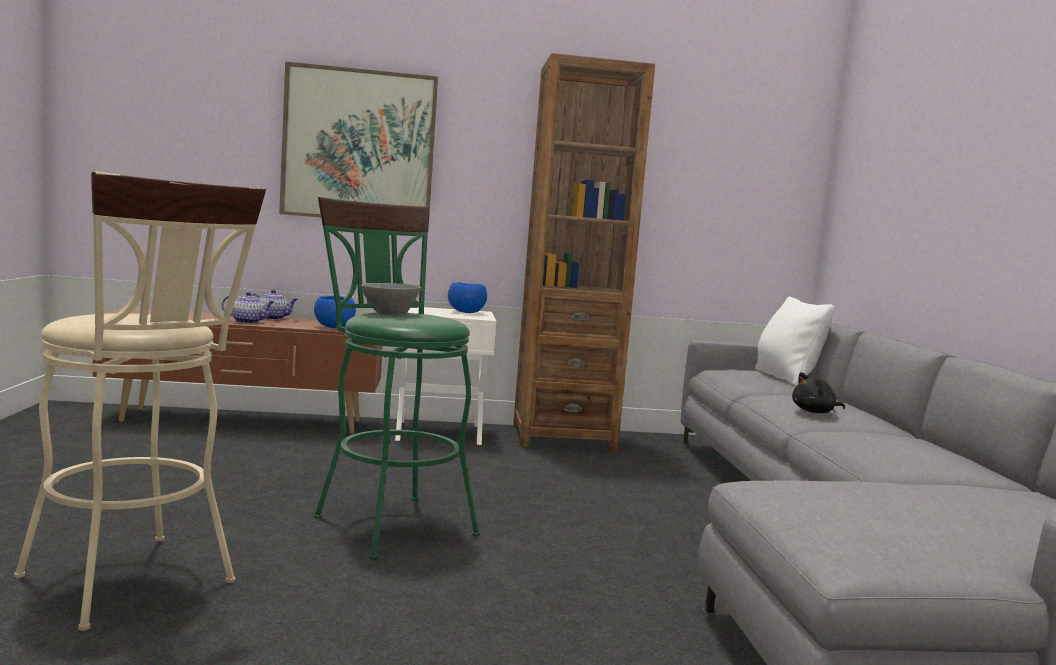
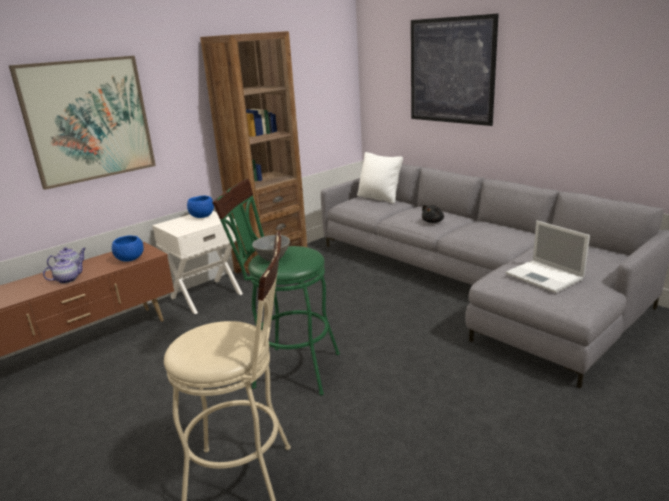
camera: 35 degrees left, 15 degrees up
(871, 505) = (545, 276): none -> laptop
(949, 155) = (451, 71): none -> picture

